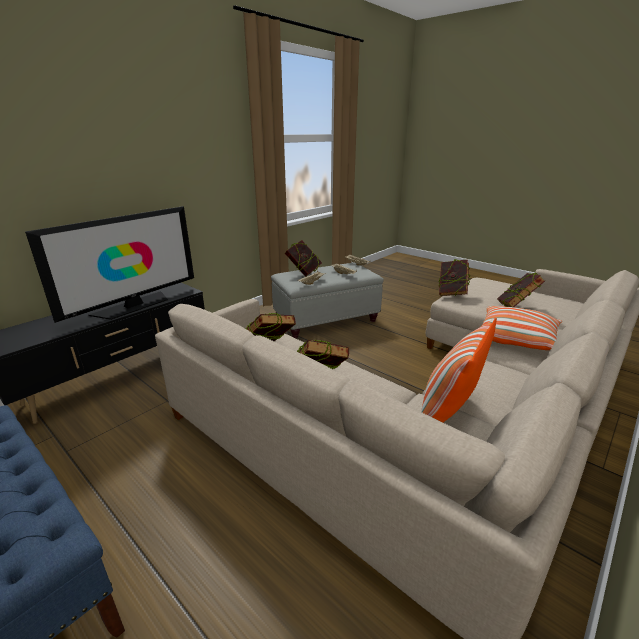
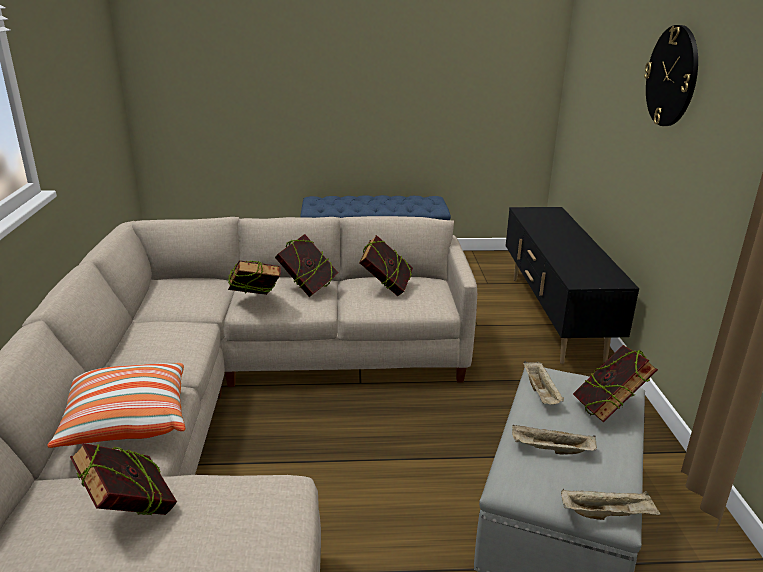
camera: 135 degrees right, 0 degrees up
(125, 139) = (672, 76): none -> wall clock
(134, 306) = (561, 253): television -> none
(448, 411) = (184, 307): pillow -> none
(451, 294) = (290, 515): book -> book (255, 302)

